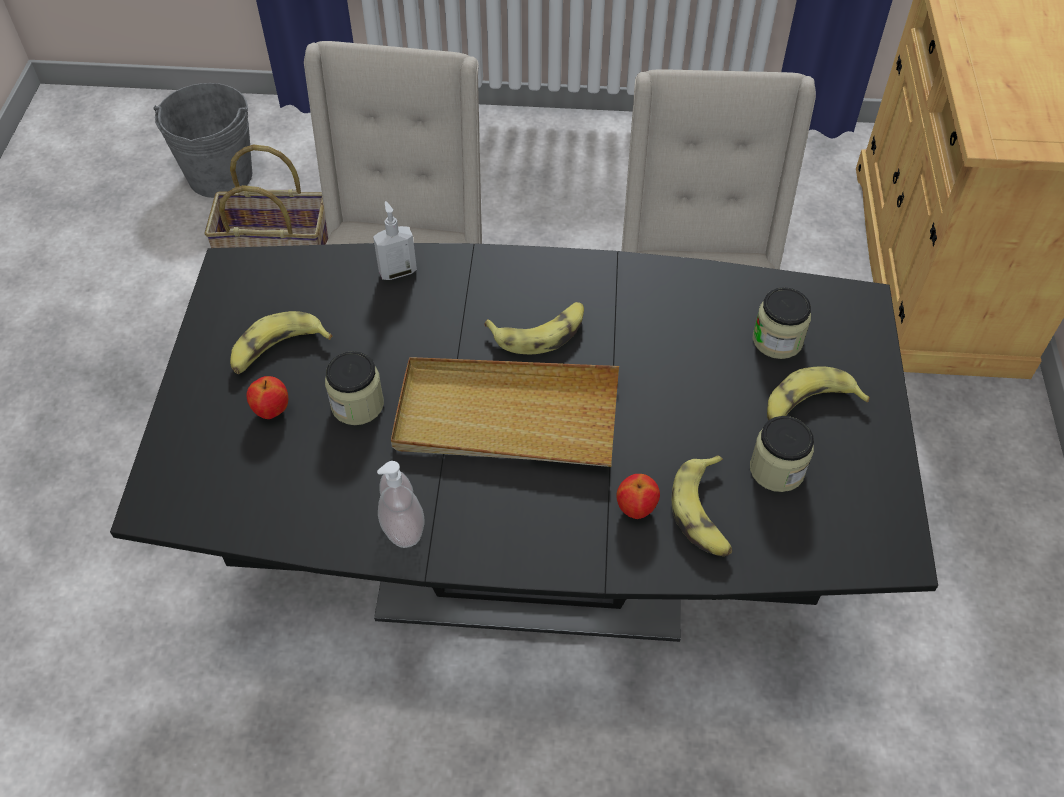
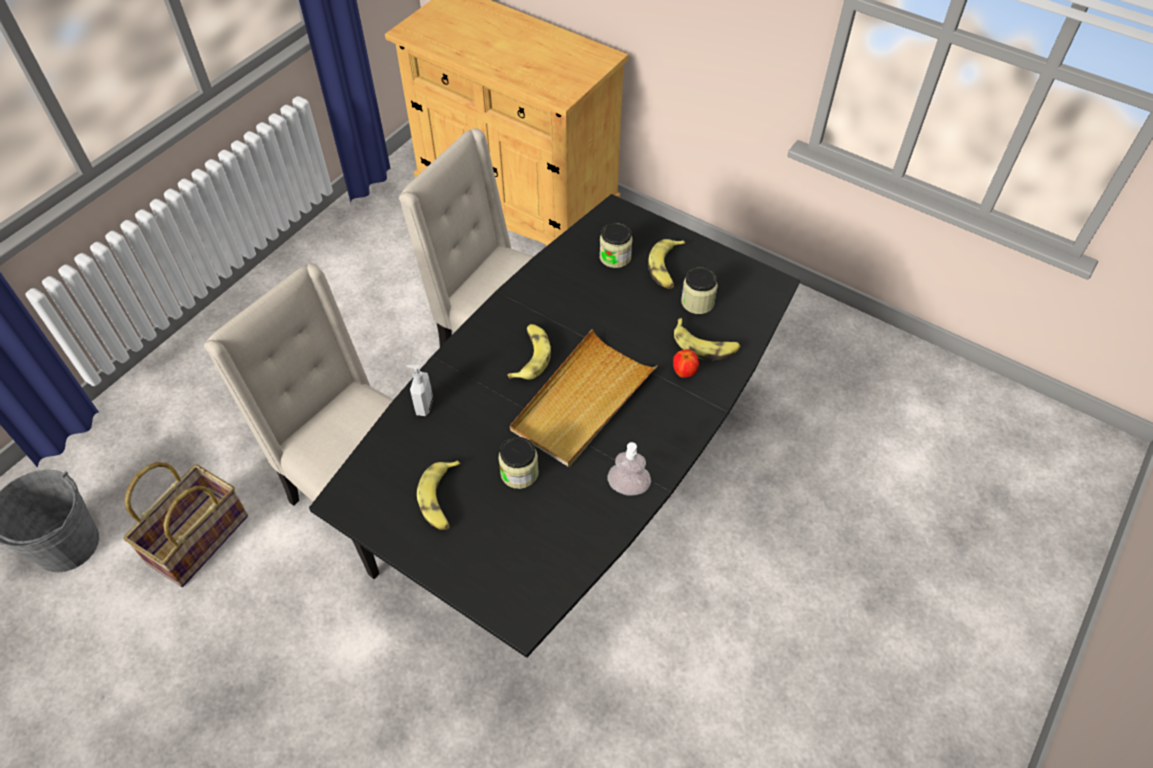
camera: 60 degrees left, 0 degrees up
(272, 411) = (491, 522): apple -> none

